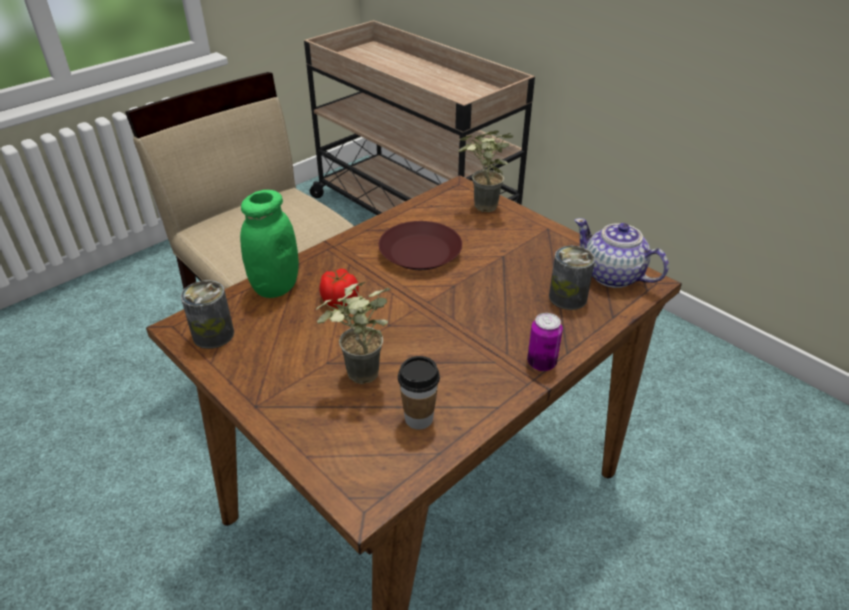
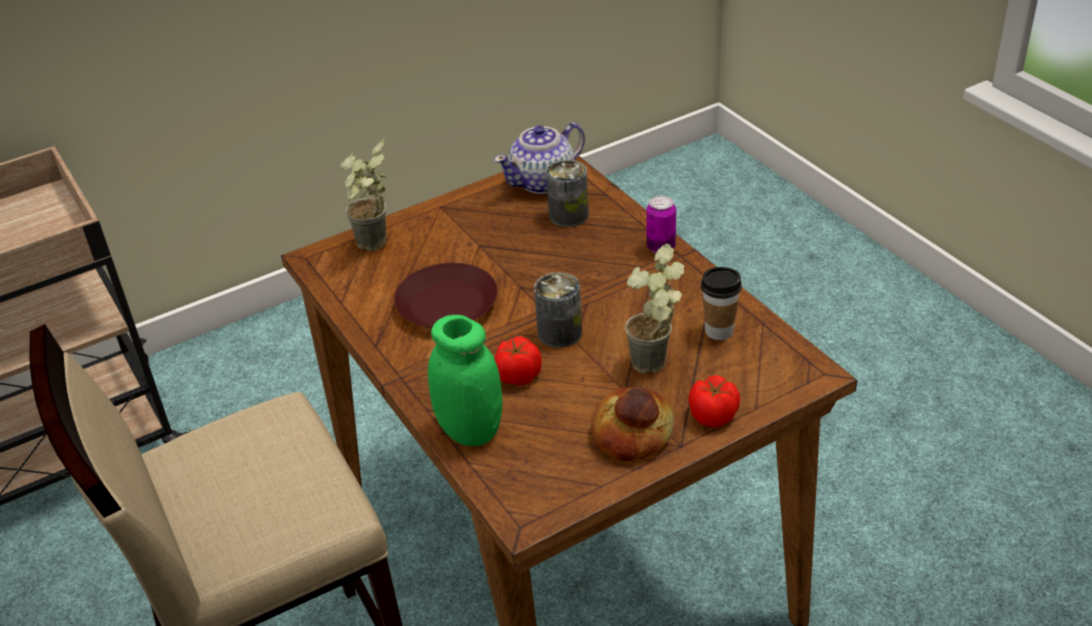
camera: 75 degrees left, 0 degrees up
(213, 335) = (550, 485): can -> can (559, 333)
(270, 374) = (633, 434): none -> bread
(294, 425) = (714, 416): none -> tomato

